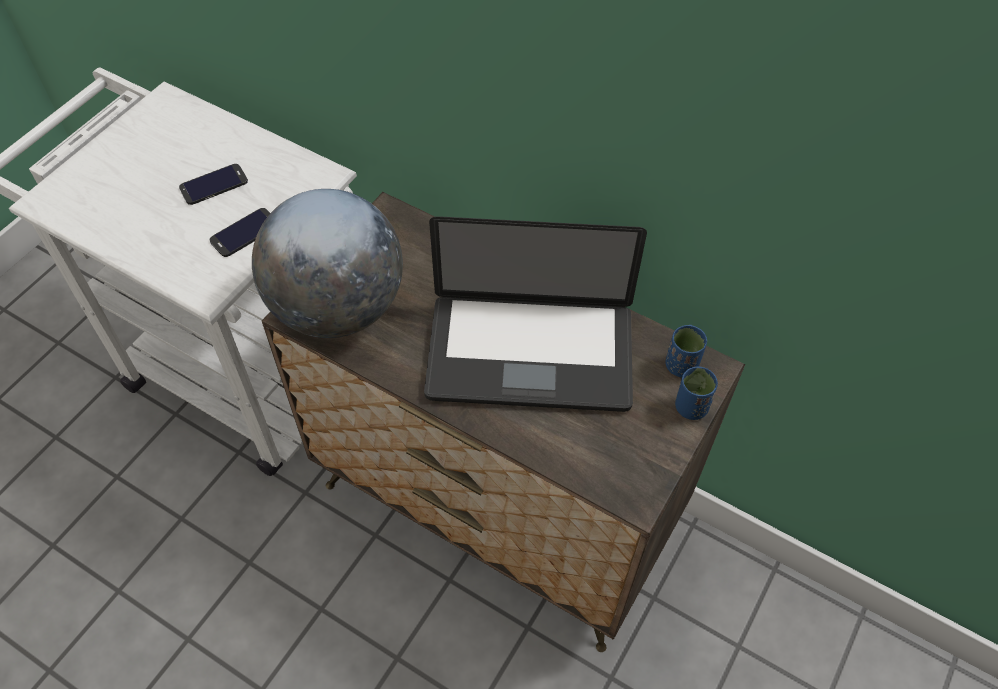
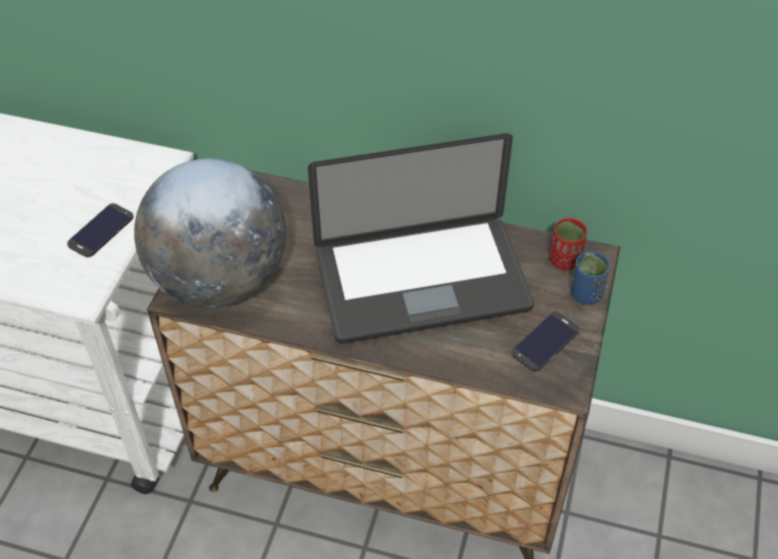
camera: 15 degrees left, 5 degrees down
(214, 185) = (52, 192): phone -> phone (545, 341)
(681, 365) = (564, 260): blue cup -> red cup

